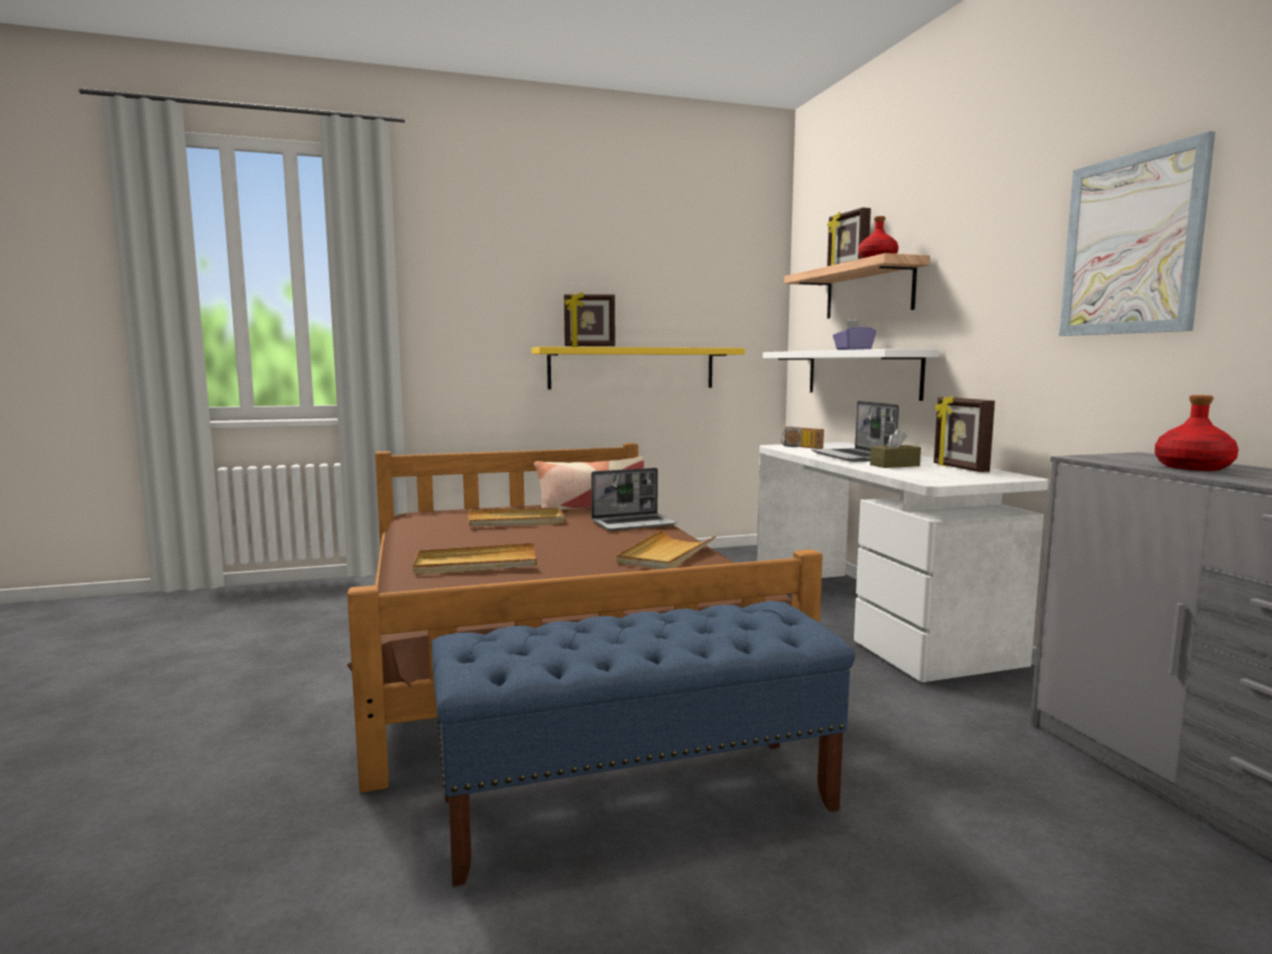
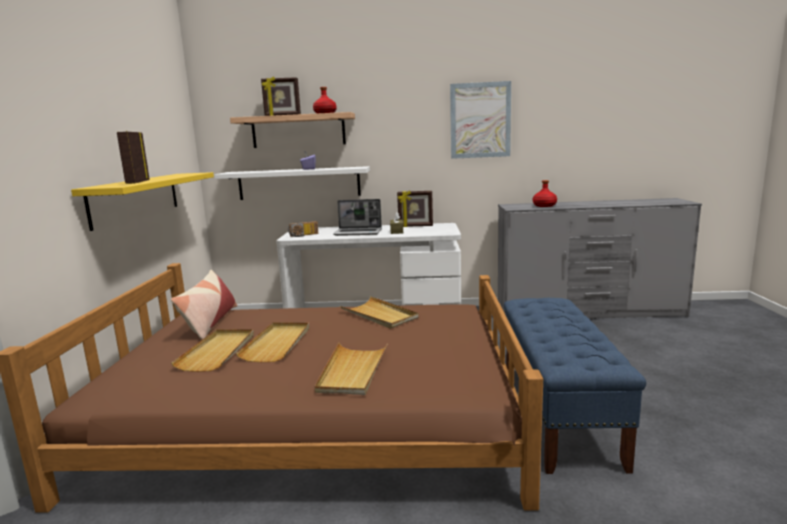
camera: 70 degrees left, 5 degrees up
(544, 533) = (277, 344): none -> beige tray
(590, 346) = (137, 182): picture frame -> picture frame turned 150 degrees clockwise
(634, 524) = (286, 315): laptop -> none

